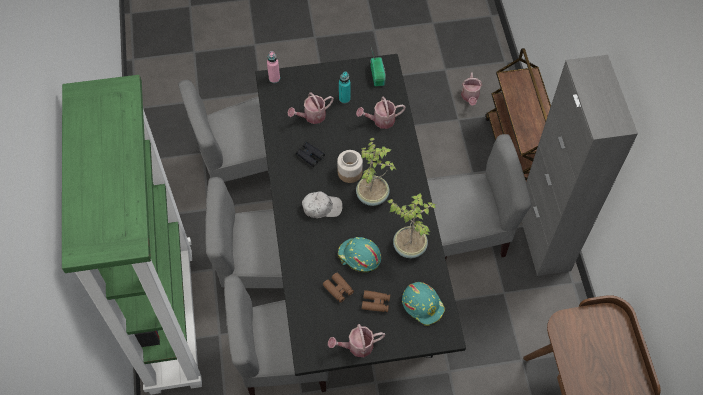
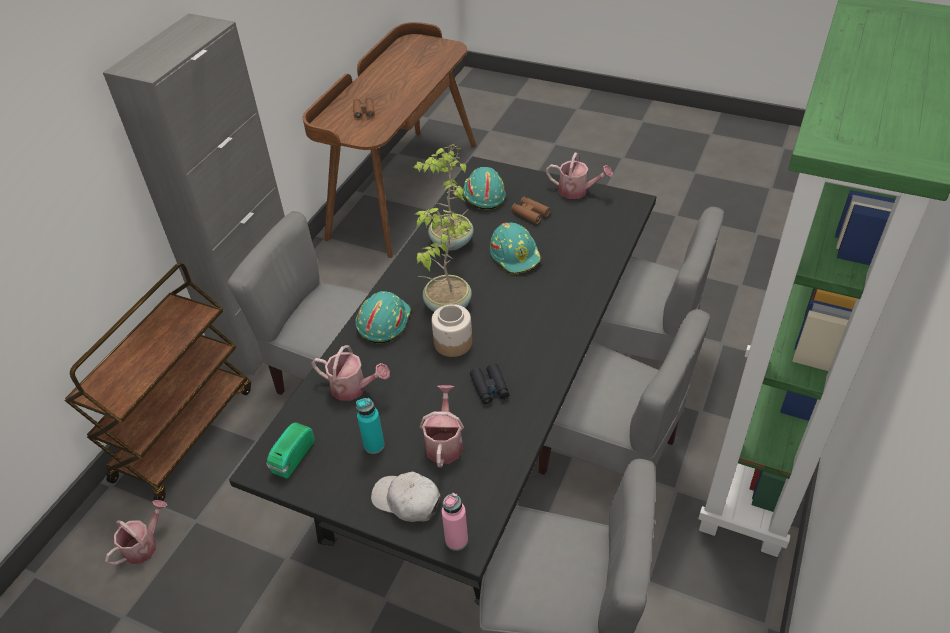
camera: 145 degrees left, 15 degrees down
(311, 116) = (444, 442): watering can -> watering can turned 90 degrees counterclockwise
(321, 207) = (521, 320): white cap -> white cap (407, 501)
(338, 289) = (562, 238): brown binoculars -> brown binoculars (364, 111)
(400, 166) = (383, 322): none -> turquoise hard hat

